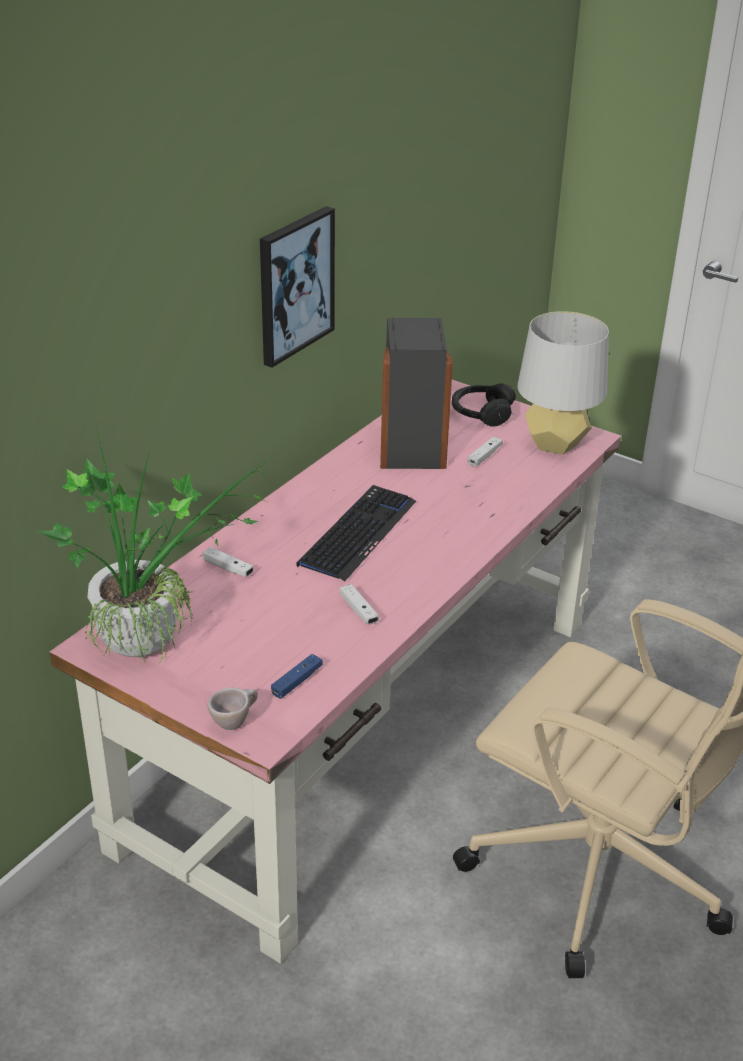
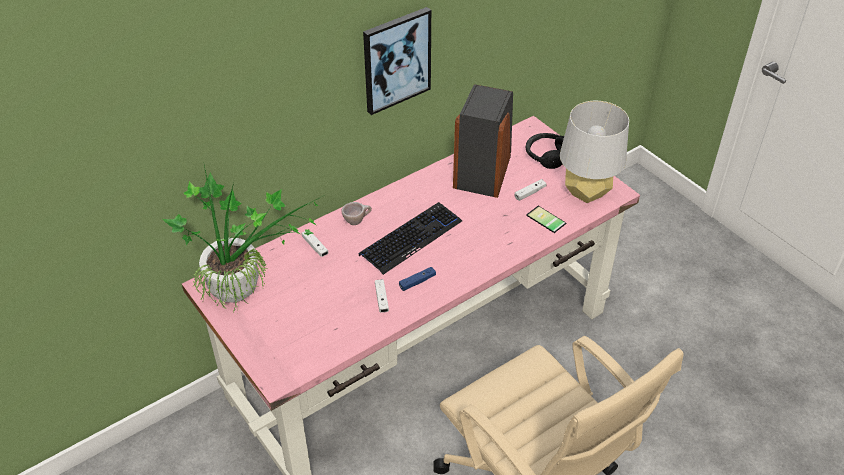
camera: 20 degrees right, 10 degrees up
(235, 721) = (265, 363): beige cup -> beige cup (357, 221)
(297, 681) = (316, 343): blue game controller -> blue game controller (417, 282)
(521, 482) = (544, 220): none -> phone

